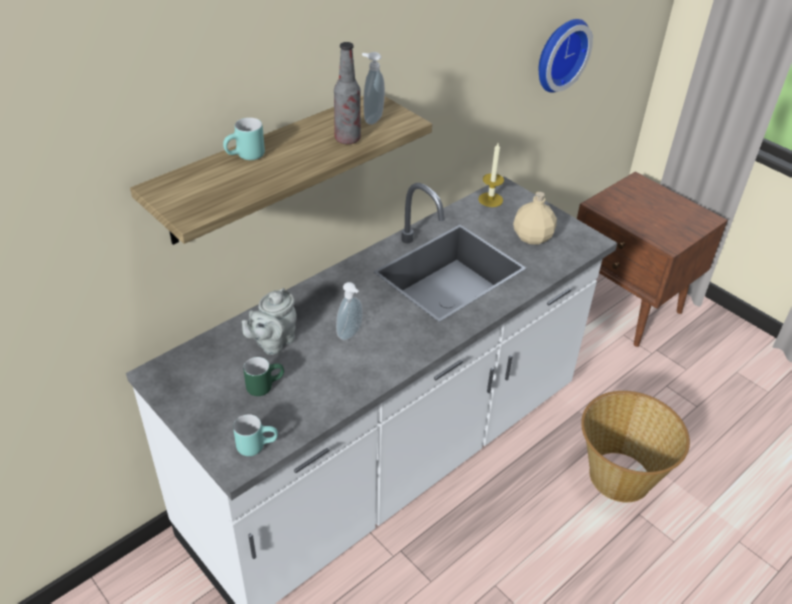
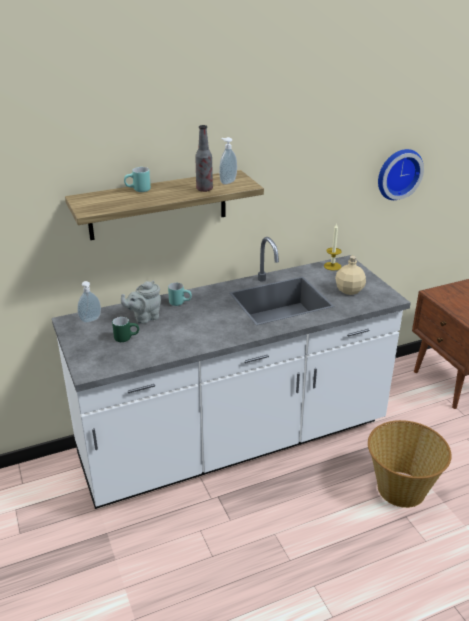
camera: 20 degrees right, 10 degrees down
(257, 445) = (104, 365): turquoise mug -> turquoise mug (180, 302)
(351, 335) = (194, 322): soap dispenser -> soap dispenser (91, 320)

